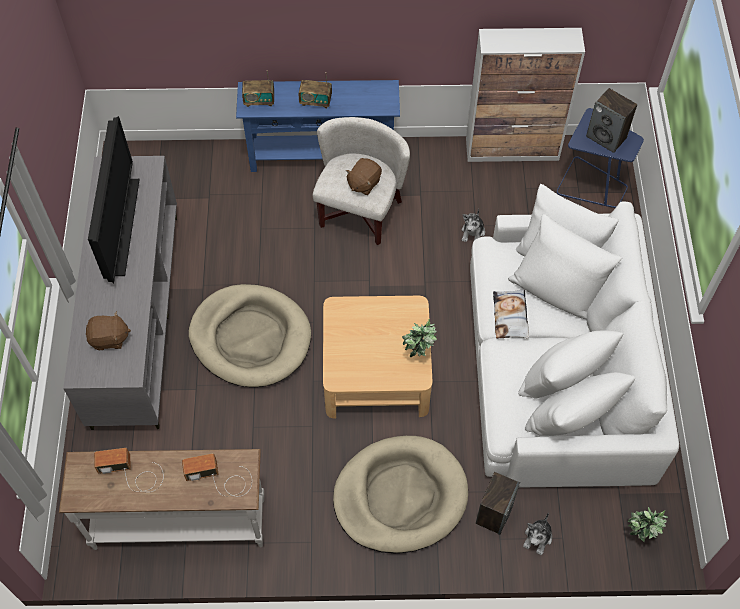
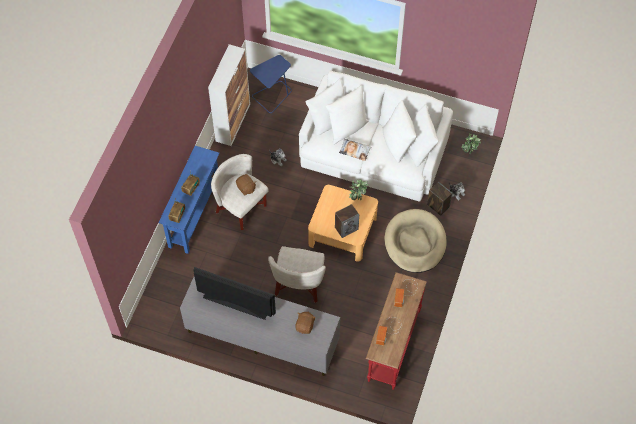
camera: 70 degrees left, 0 degrees up
(179, 522) = (393, 345): white console table -> red console table
(250, 338) = (299, 284): beige dog bed -> white armchair
(606, 137) = (271, 69): speaker -> speaker (346, 228)

